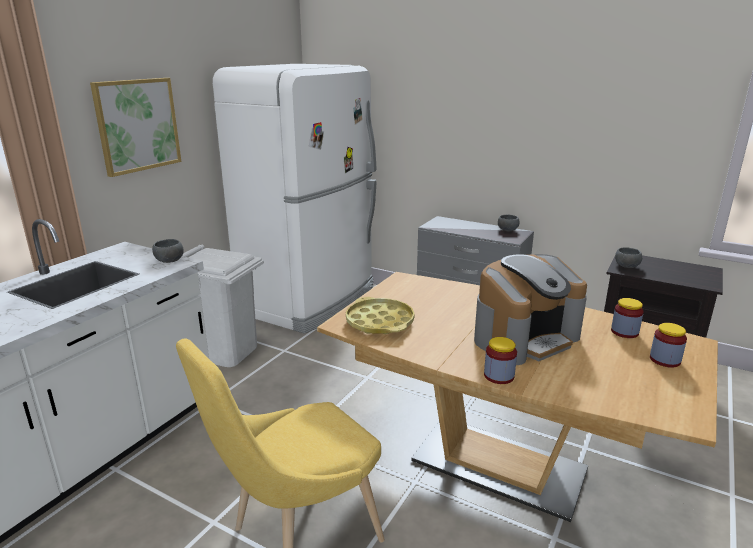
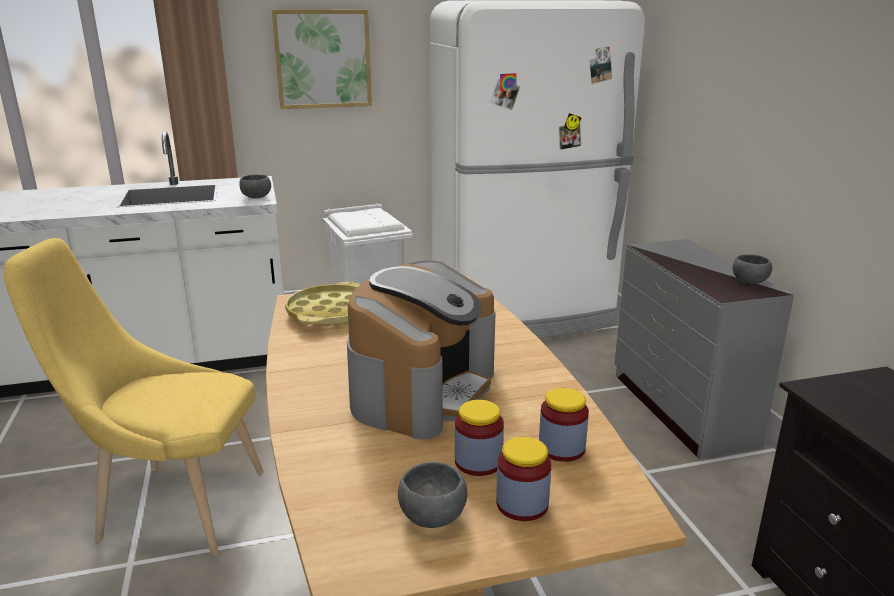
camera: 45 degrees right, 0 degrees up
(499, 376) = (298, 407): jar -> jar (478, 462)
(525, 337) = (422, 390): coffee machine -> coffee machine turned 75 degrees counterclockwise
(626, 266) = (840, 389): grey bowl -> grey bowl (432, 515)

